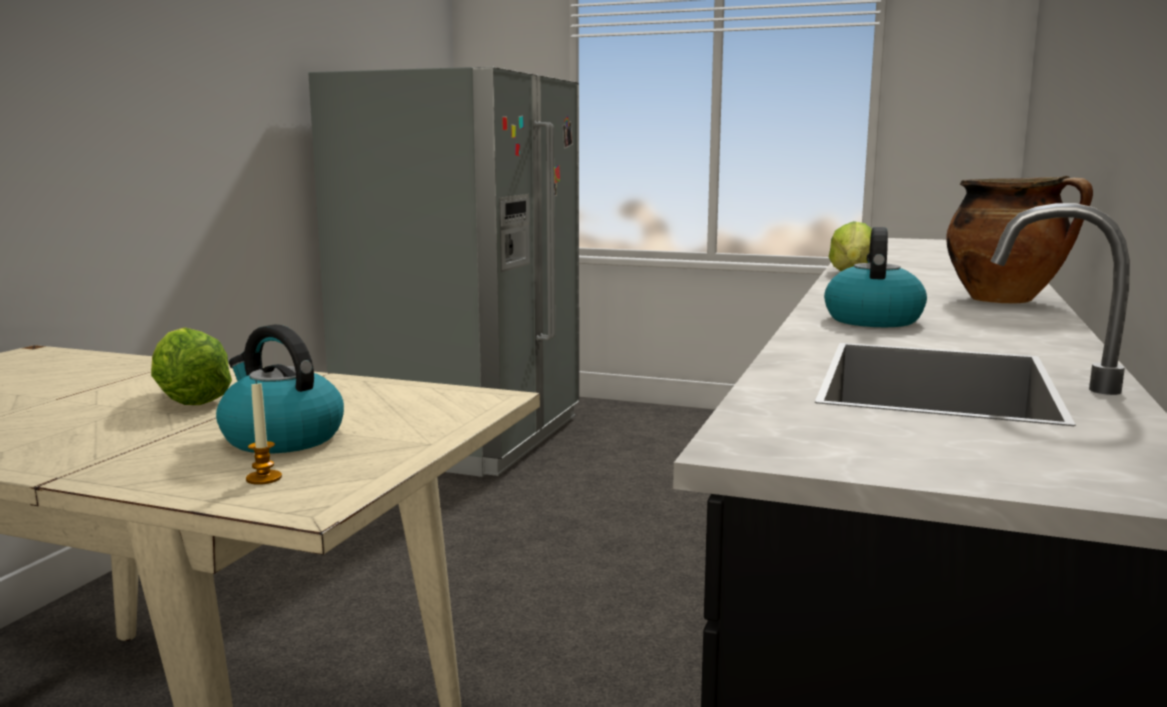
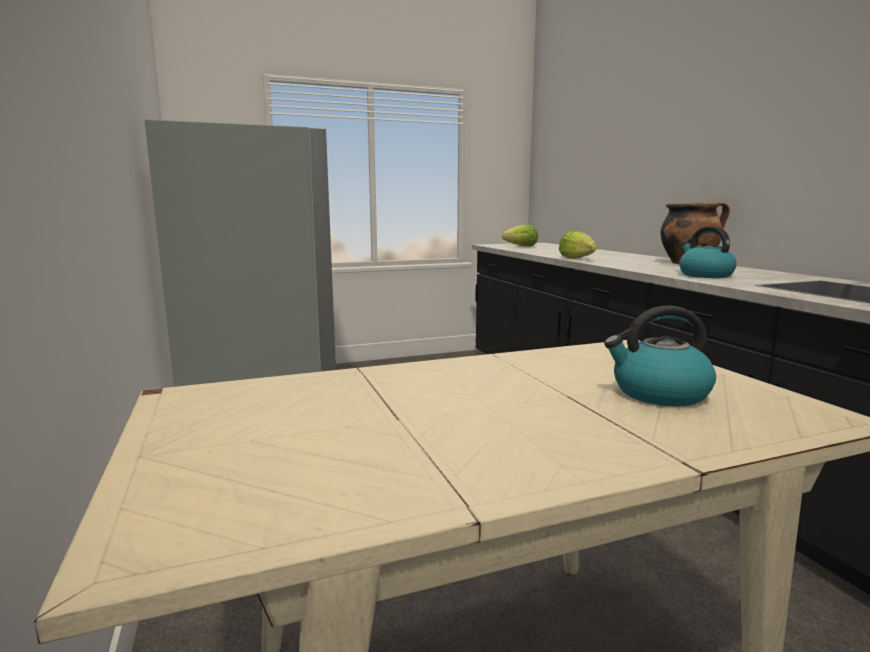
camera: 40 degrees left, 0 degrees up
(189, 400) = (497, 390): lettuce -> lettuce (521, 246)
(264, 478) = (762, 415): candle -> none

